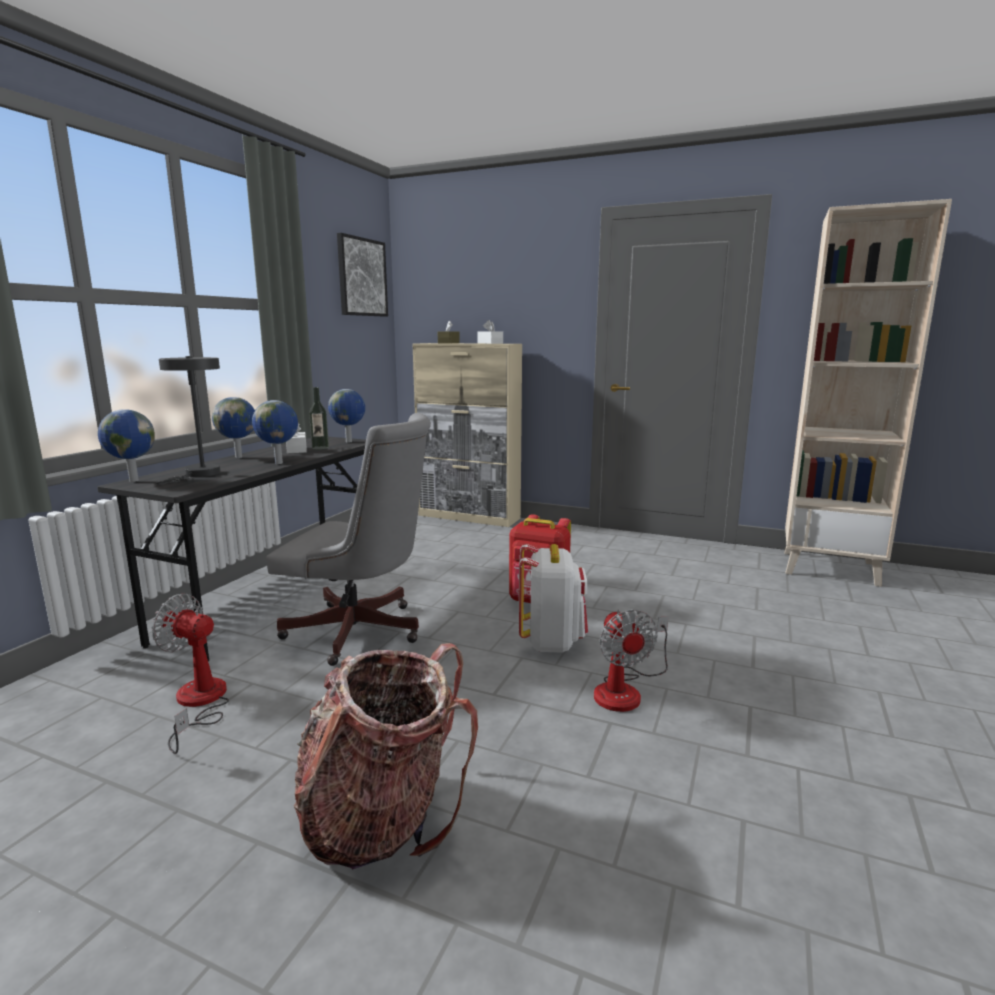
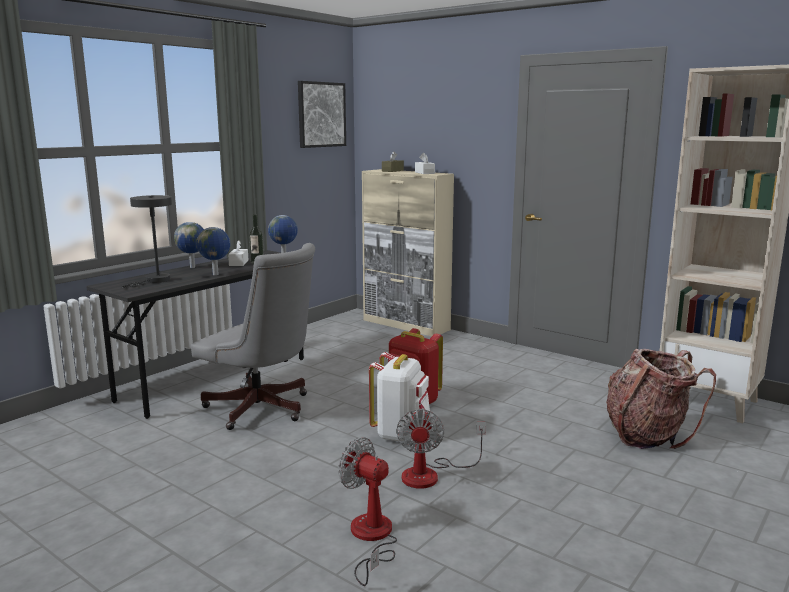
camera: 15 degrees right, 0 degrees up
(132, 480) = (110, 283): globe -> none
(199, 703) = (132, 442): fan -> fan (371, 538)
(383, 817) = (210, 524): backpack -> backpack (647, 435)

